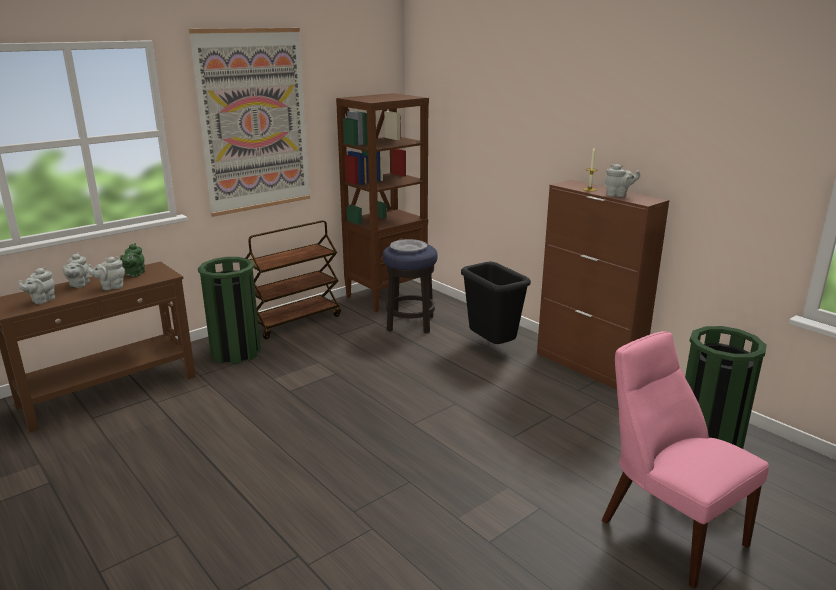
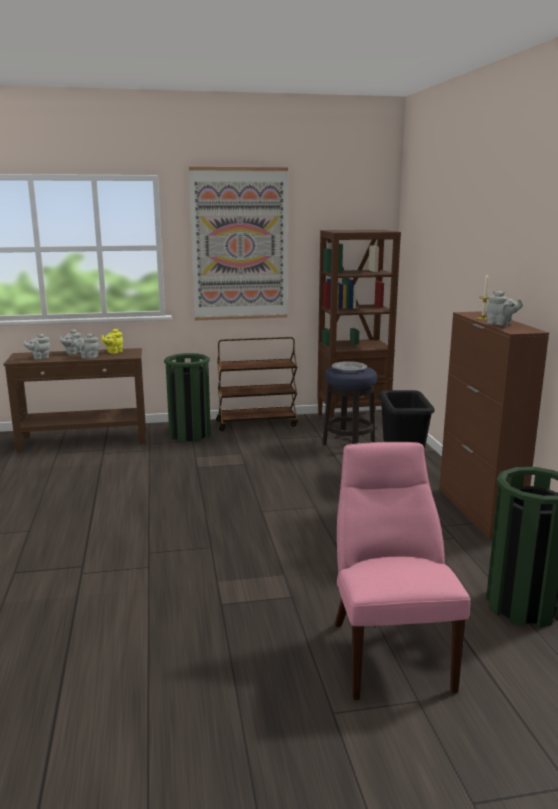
camera: 30 degrees right, 5 degrees down
(134, 274) = (113, 352): green teapot -> yellow teapot

